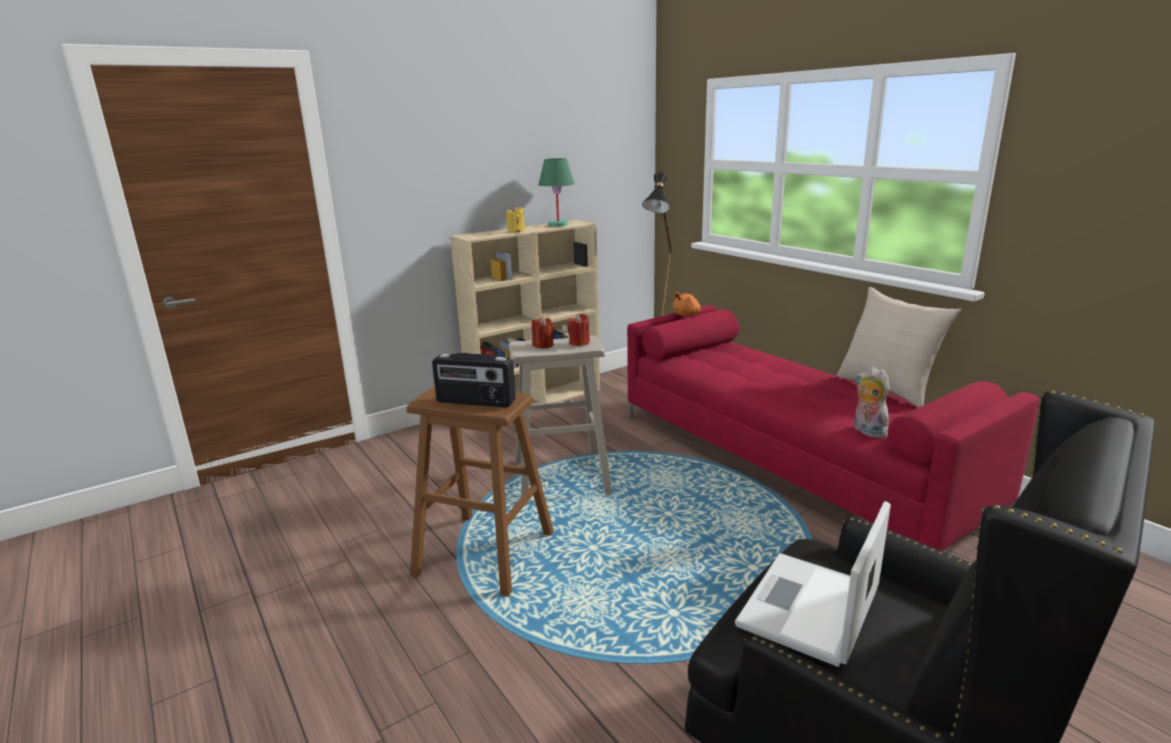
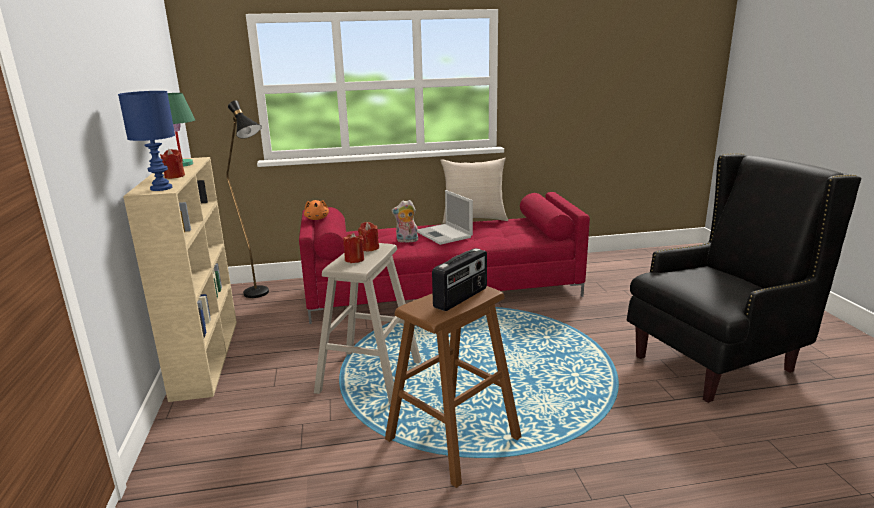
camera: 65 degrees left, 0 degrees up
(477, 236) = (160, 188): none -> blue table lamp
(516, 231) = (174, 176): yellow candle -> red candle
(808, 609) = (710, 287): laptop -> laptop (444, 234)
(867, 431) = (522, 238): plush toy -> plush toy (406, 241)

